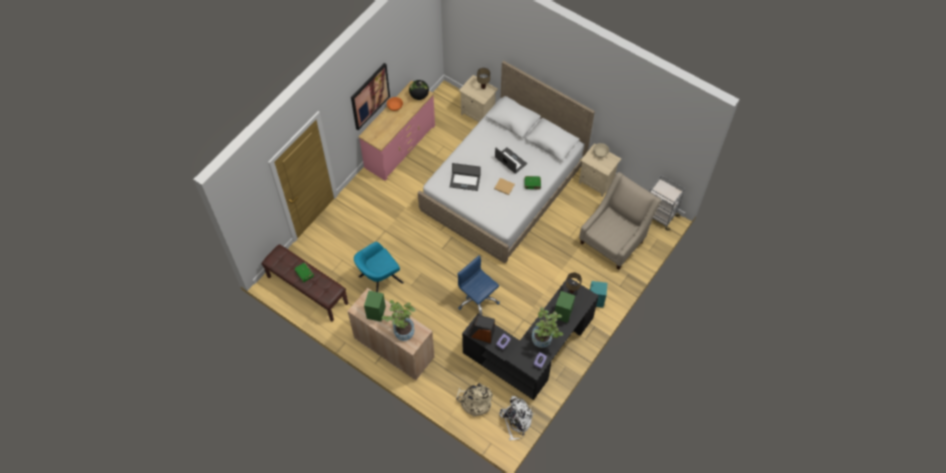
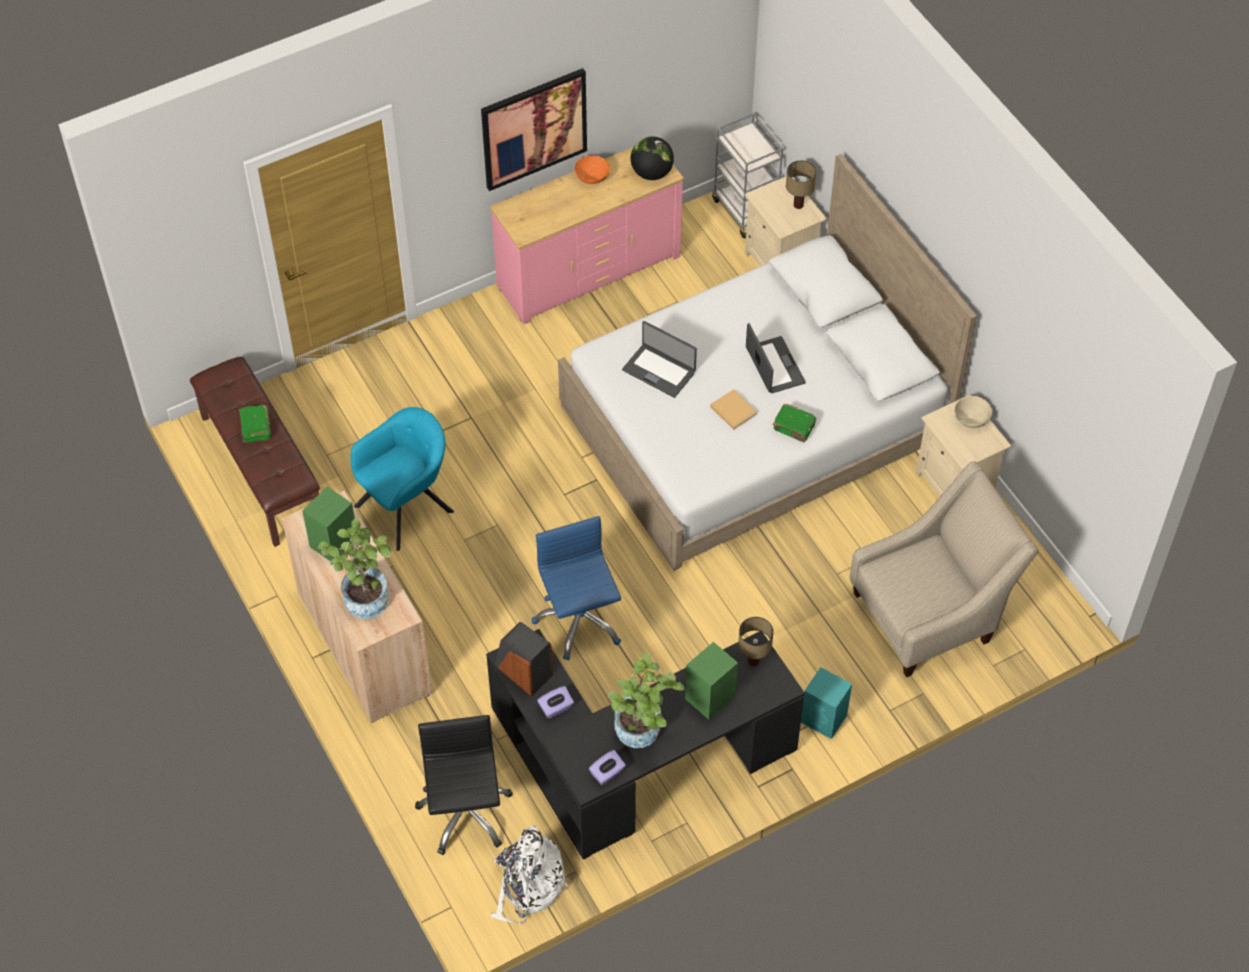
camera: 25 degrees right, 5 degrees down
(379, 280) = (407, 506): turquoise armchair -> turquoise armchair turned 150 degrees clockwise
(475, 401) = (465, 813): beige backpack -> black office chair
(659, 215) = (1055, 604): grey cart -> grey cart (745, 210)

